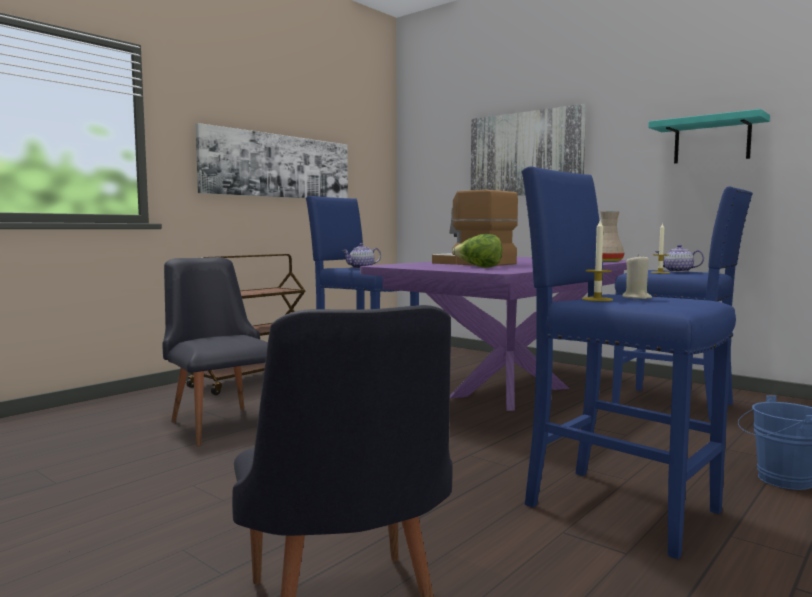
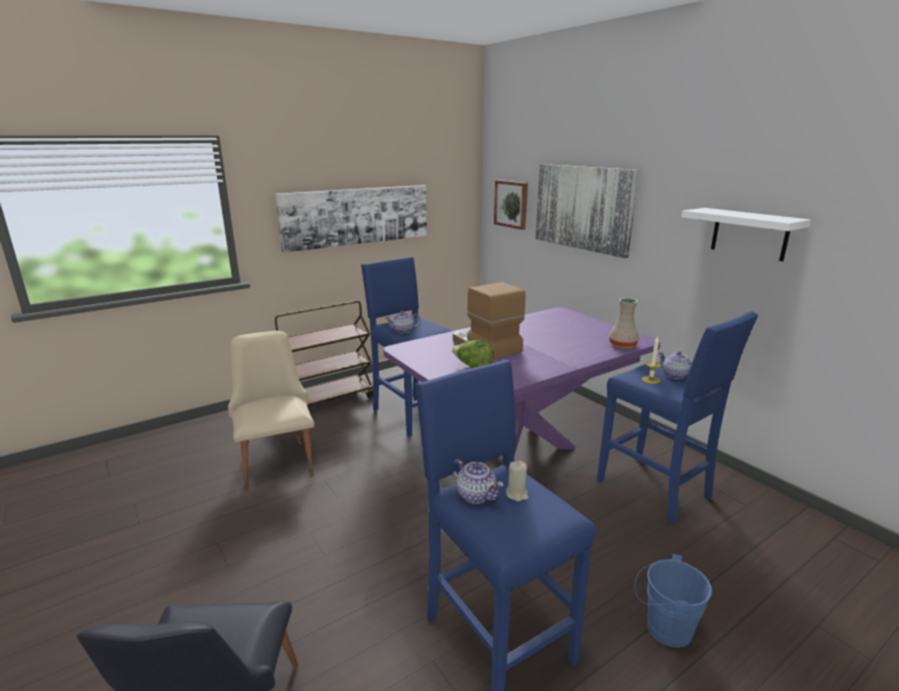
camera: 15 degrees right, 15 degrees up
(221, 421) = (277, 460): black chair -> beige chair
(437, 168) = (511, 204): none -> picture
(597, 299) = (476, 495): candle -> teapot
(711, 140) = (749, 234): turquoise shelf -> white shelf

